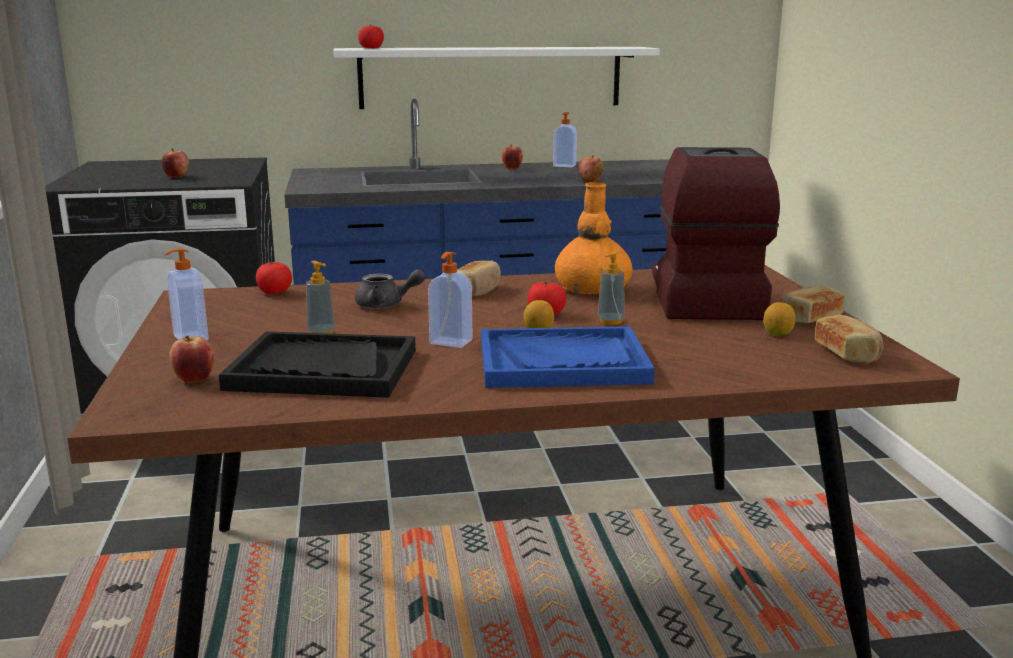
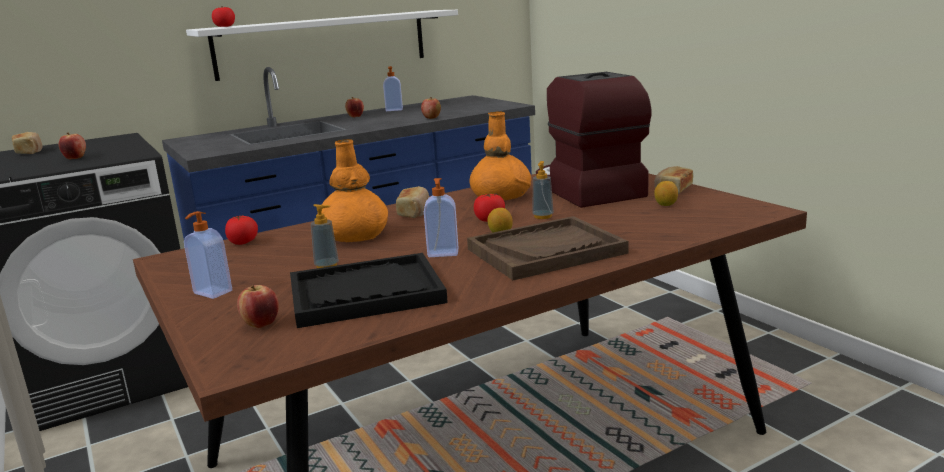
camera: 20 degrees left, 0 degrees up
(386, 305) = (354, 235): grey teapot -> orange vase
(563, 362) = (546, 251): blue tray -> brown tray
(847, 353) = (724, 209): bread -> bread (29, 151)

